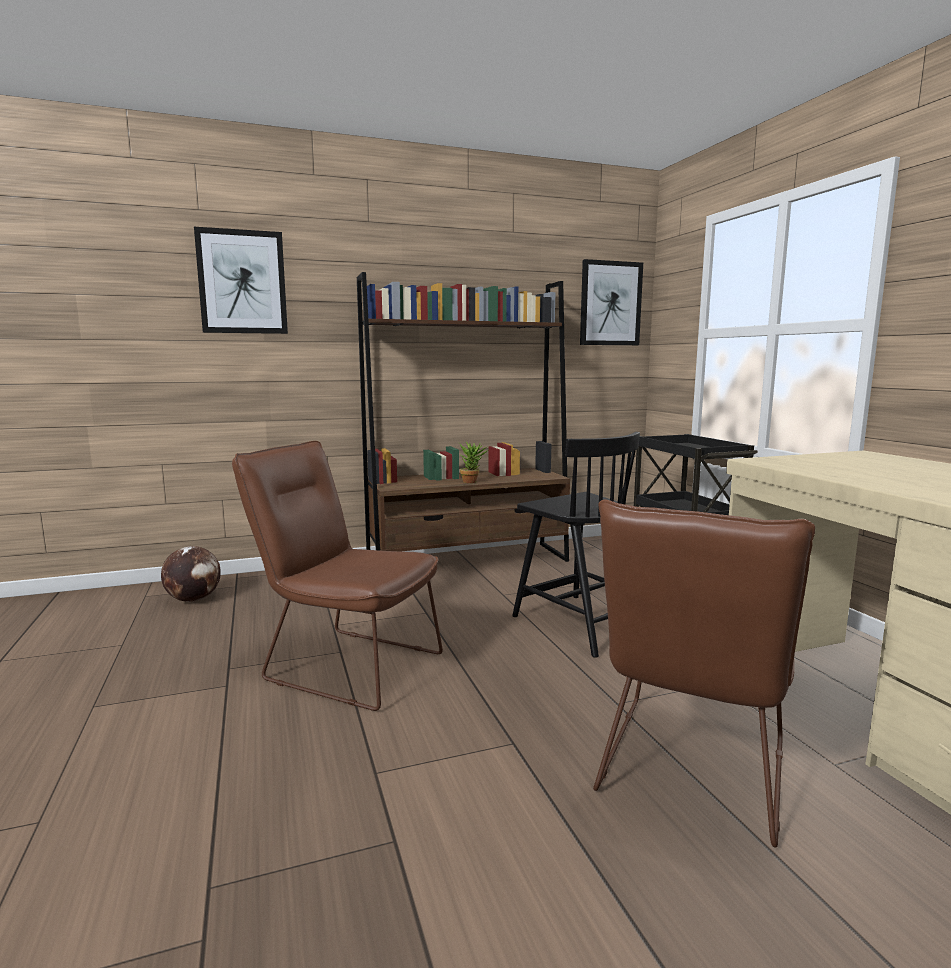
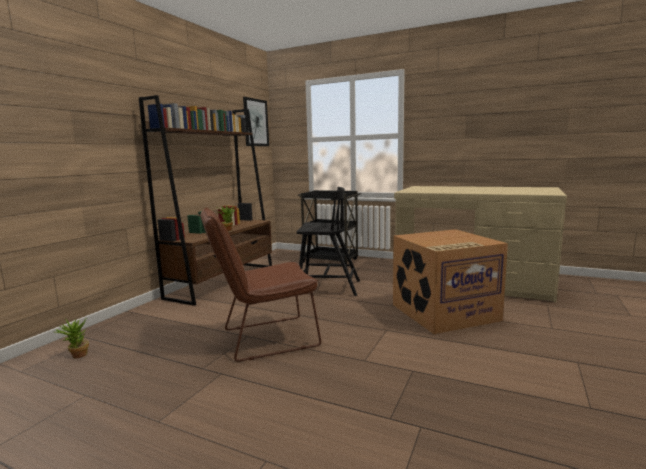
camera: 45 degrees left, 0 degrees up
(194, 599) = (76, 356): globe -> potted plant
(242, 282) = (56, 95): picture -> none
(690, 773) = (444, 313): brown chair -> cardboard box

